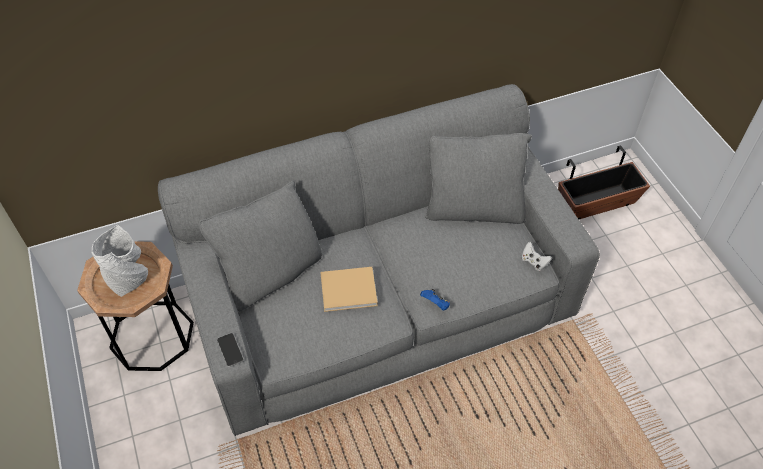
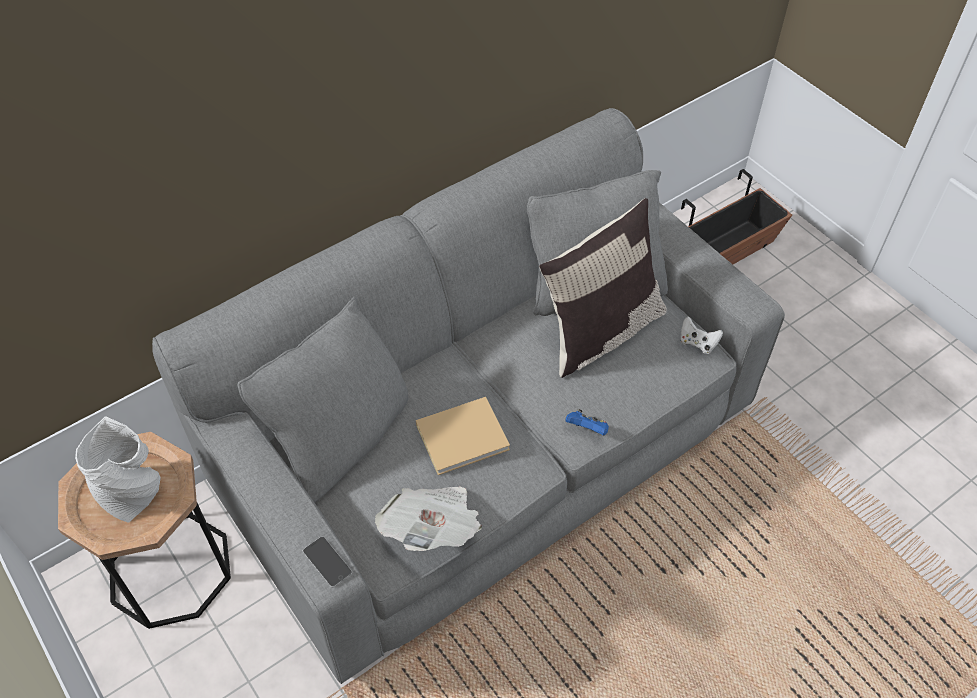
camera: 15 degrees left, 0 degrees up
(309, 346) = (433, 528): none -> newspaper
(466, 240) = (600, 332): none -> pillow

